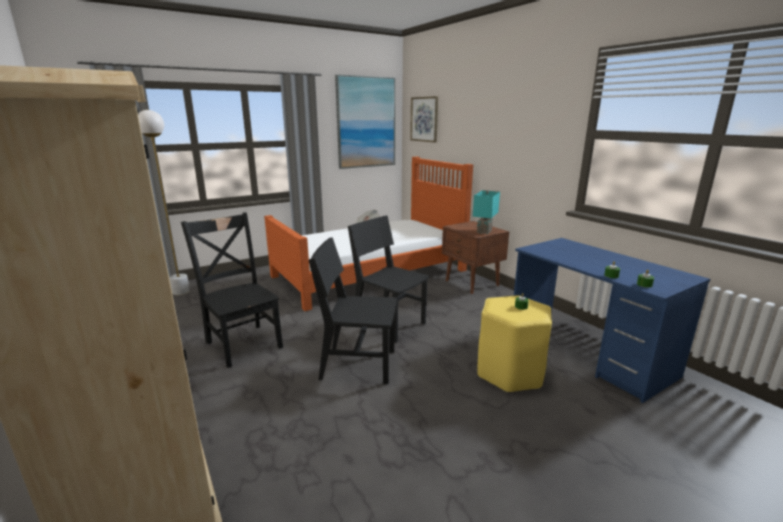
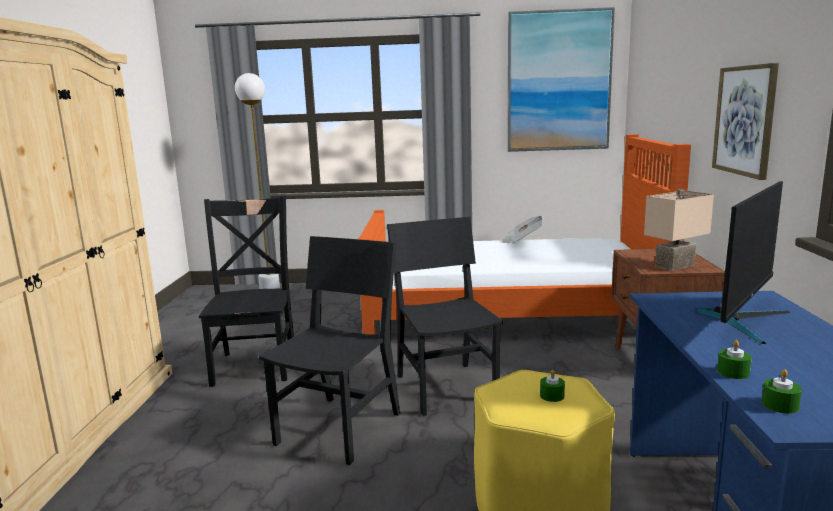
camera: 35 degrees right, 5 degrees down
(358, 364) = (339, 428): black chair -> black chair turned 75 degrees clockwise
(424, 119) = (647, 71): picture -> picture (745, 120)
(483, 231) = (673, 265): turquoise table lamp -> beige table lamp
(575, 253) = (741, 320): none -> monitor

